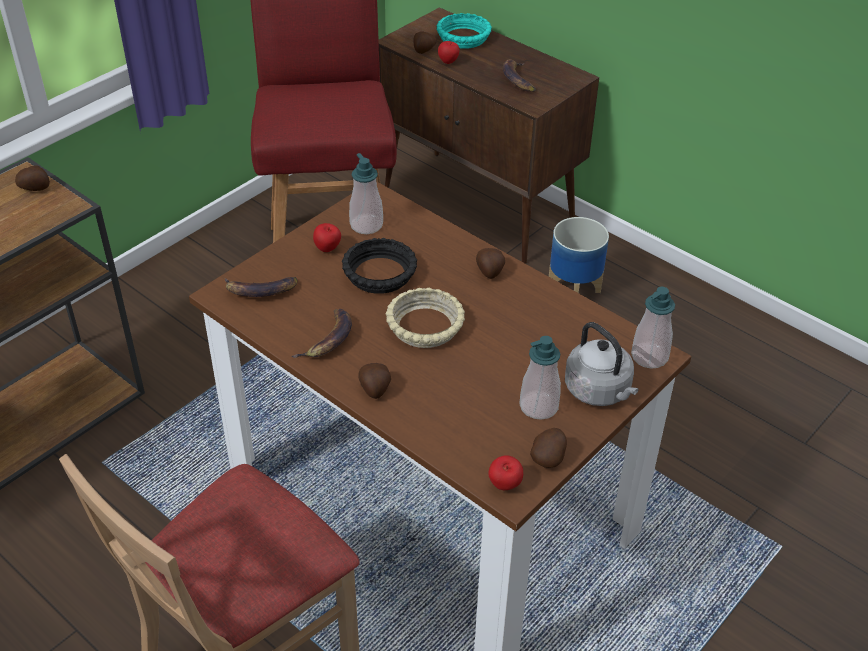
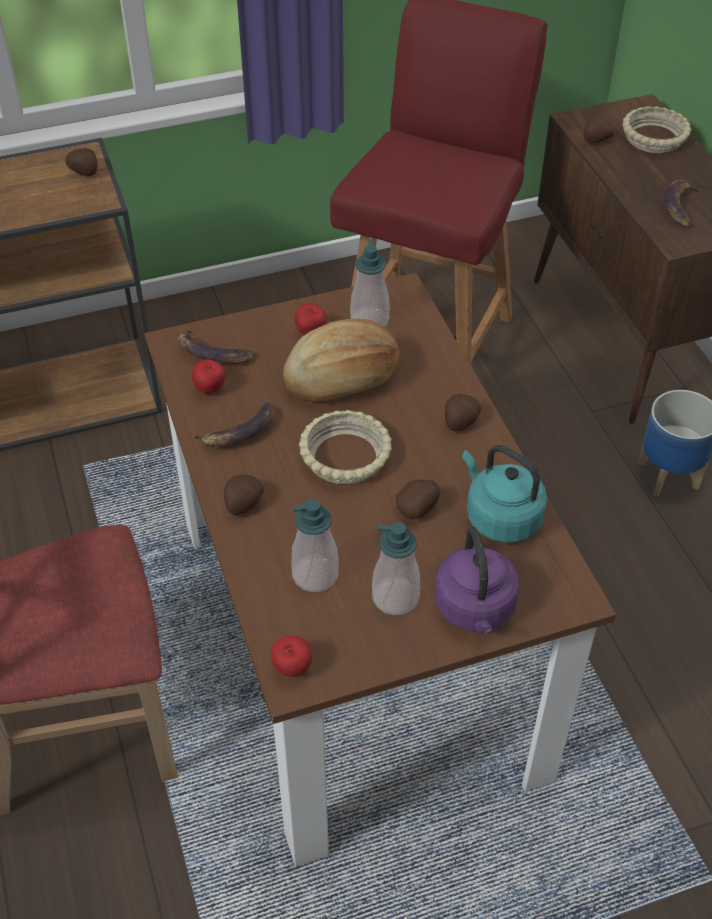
camera: 30 degrees right, 5 degrees up
(379, 273) = (343, 379): black bowl -> bread
(448, 62) = (614, 162): apple -> apple (210, 390)
(463, 37) = (653, 138): turquoise bowl -> beige bowl
(549, 457) = (362, 659): potato -> potato (418, 509)
(568, 324) = (500, 517): none -> turquoise kettle
(599, 391) = (475, 610): grey kettle -> purple kettle
(649, 356) = (564, 594): soap dispenser -> soap dispenser (315, 575)

